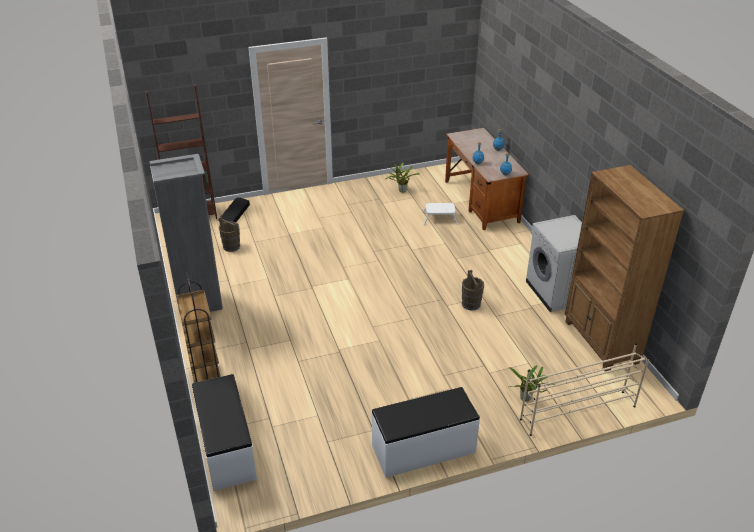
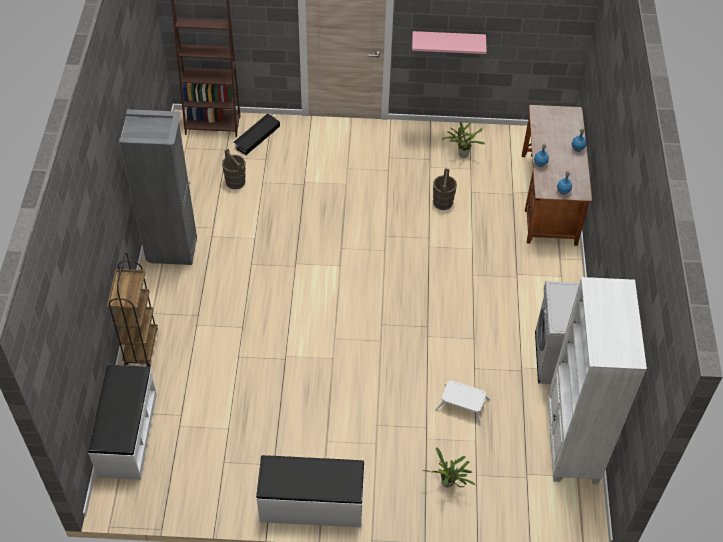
camera: 20 degrees right, 15 degrees up
(373, 99) = (448, 41): none -> pink shelf
(439, 218) = (485, 209): white step ladder -> white step ladder (462, 404)
(471, 304) = (455, 343): brown bucket -> brown bucket (442, 202)
(577, 412) = (492, 519): beige shoe rack -> none
(600, 342) = (571, 442): brown bookcase -> white bookcase

